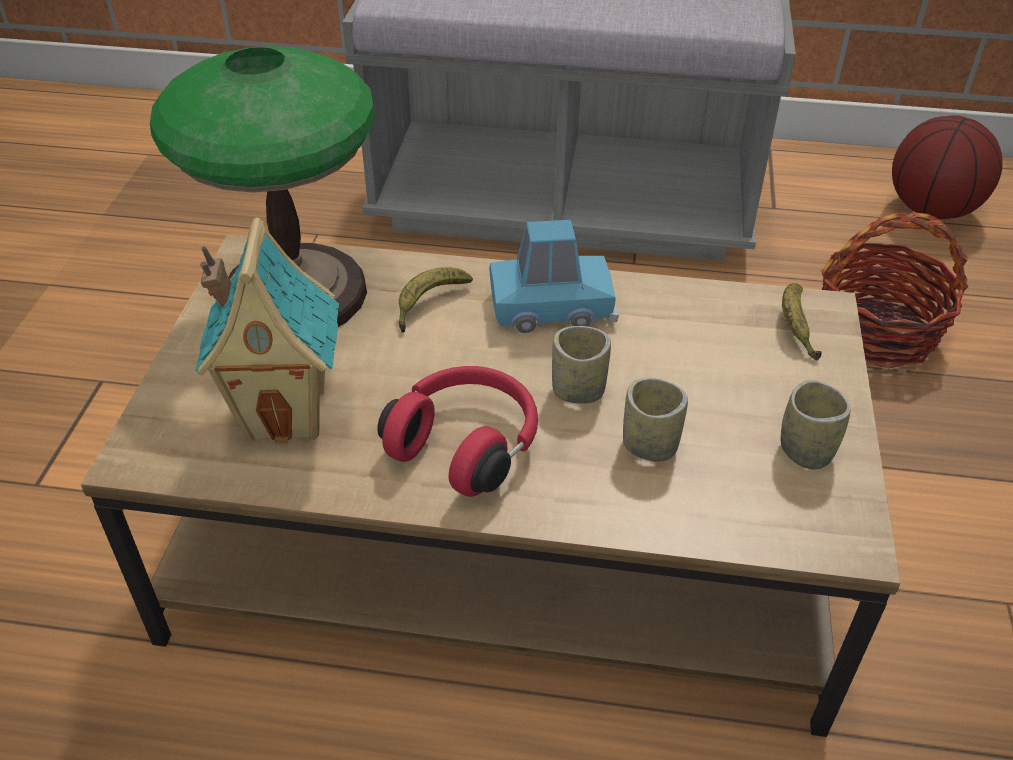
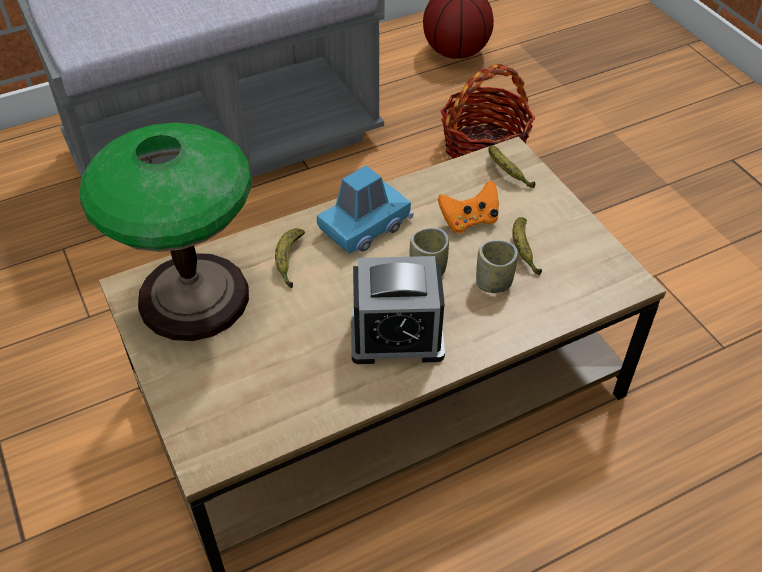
camera: 35 degrees left, 5 degrees up
(287, 413) = (272, 377): toy house -> none
(466, 444) = (396, 336): red headphones -> alarm clock
(689, 359) = (469, 221): none -> orange game controller
(729, 427) = (523, 250): none -> banana
(806, 450) = (570, 243): cup -> none

